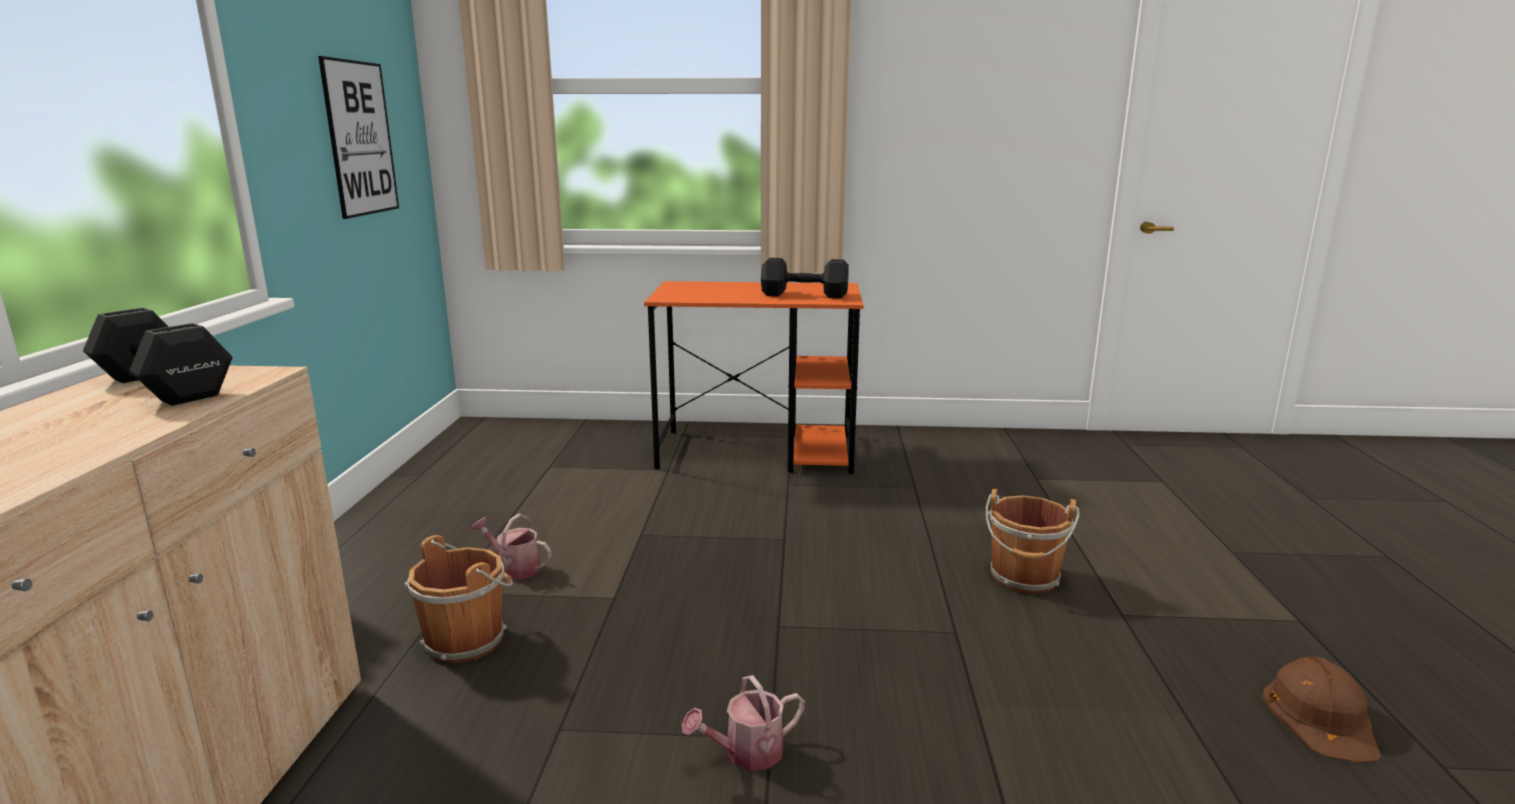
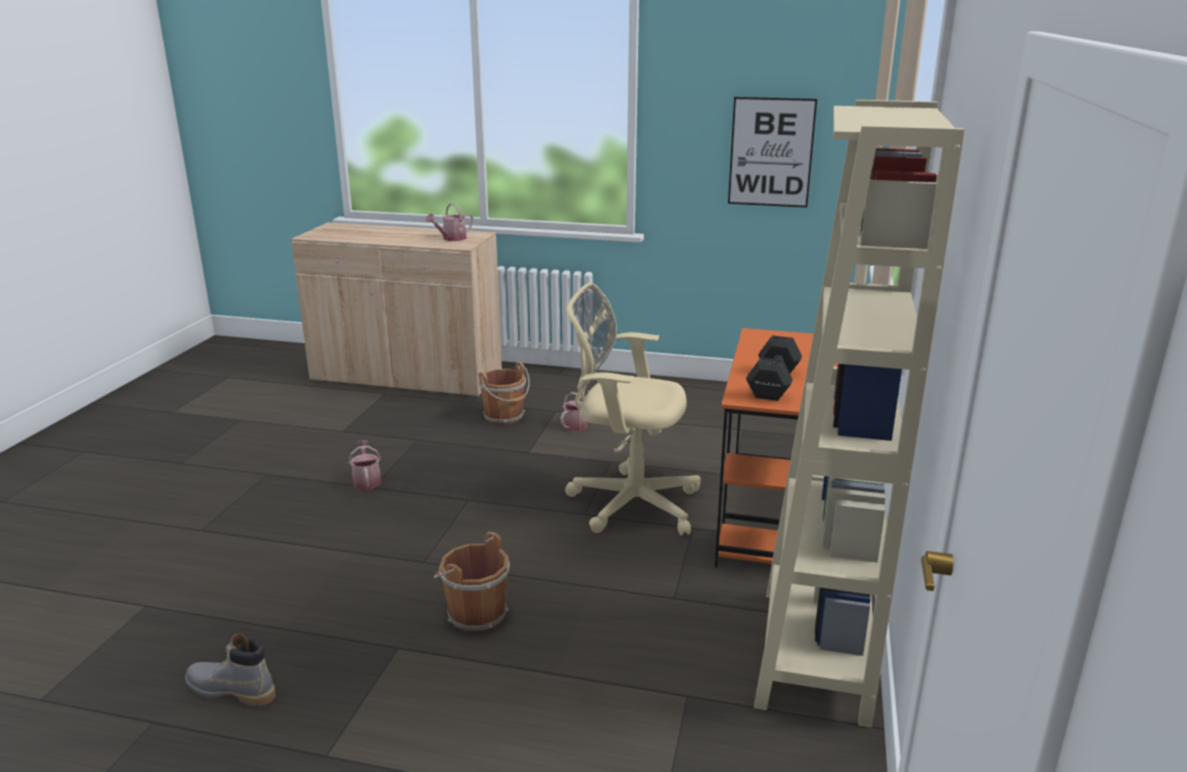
camera: 100 degrees right, 5 degrees up
(164, 388) = (451, 238): black dumbbell -> watering can
(747, 517) = (628, 503): none -> beige office chair
(946, 442) = (814, 654): none -> beige bookcase
(1321, 717) = (231, 690): brown hard hat -> grey boot

